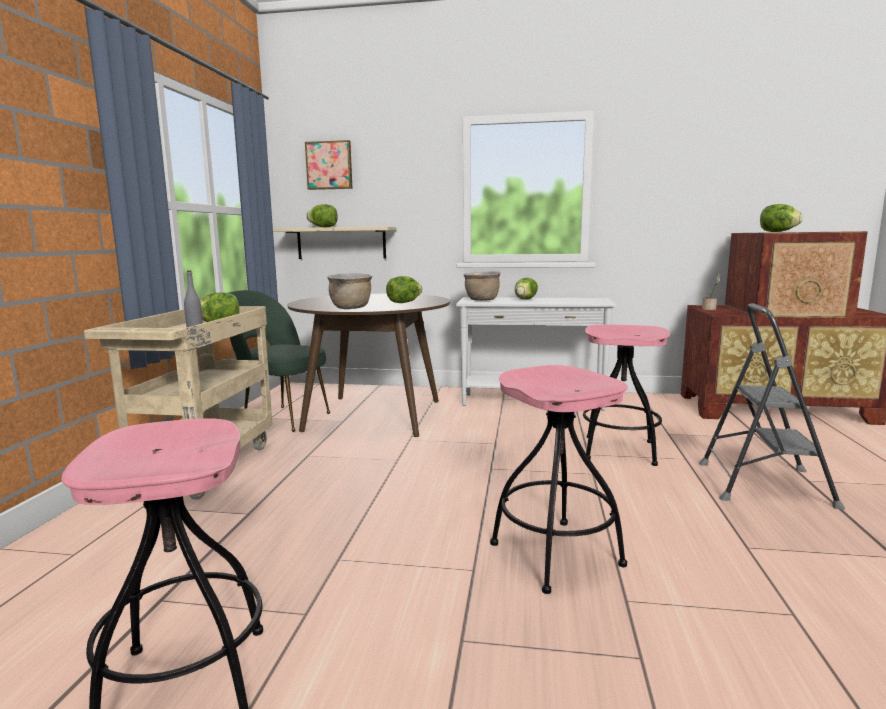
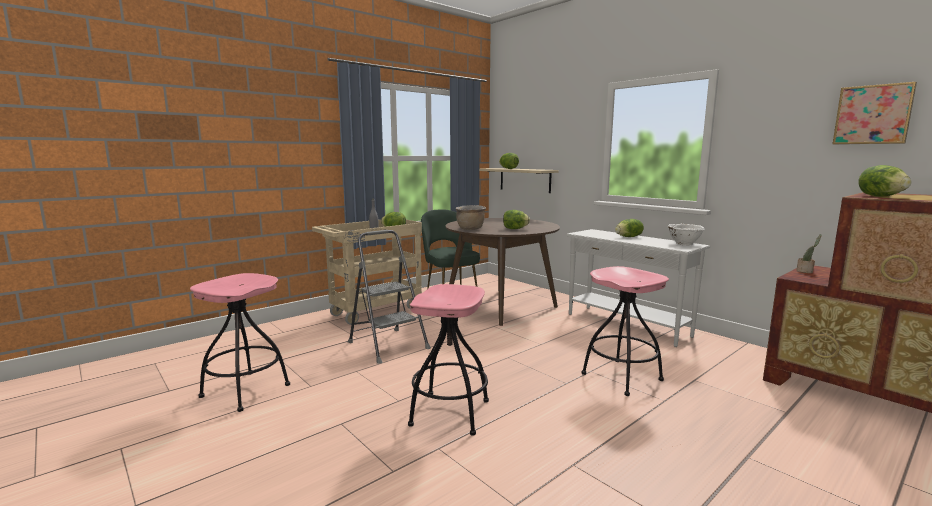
camera: 40 degrees right, 0 degrees up
(329, 165) = (521, 124): picture -> picture (873, 115)
(482, 300) = (592, 233): brown cooking pot -> none
(589, 299) = (684, 244): none -> white bowl
(760, 483) = (690, 439): grey step ladder -> grey step ladder (387, 344)

